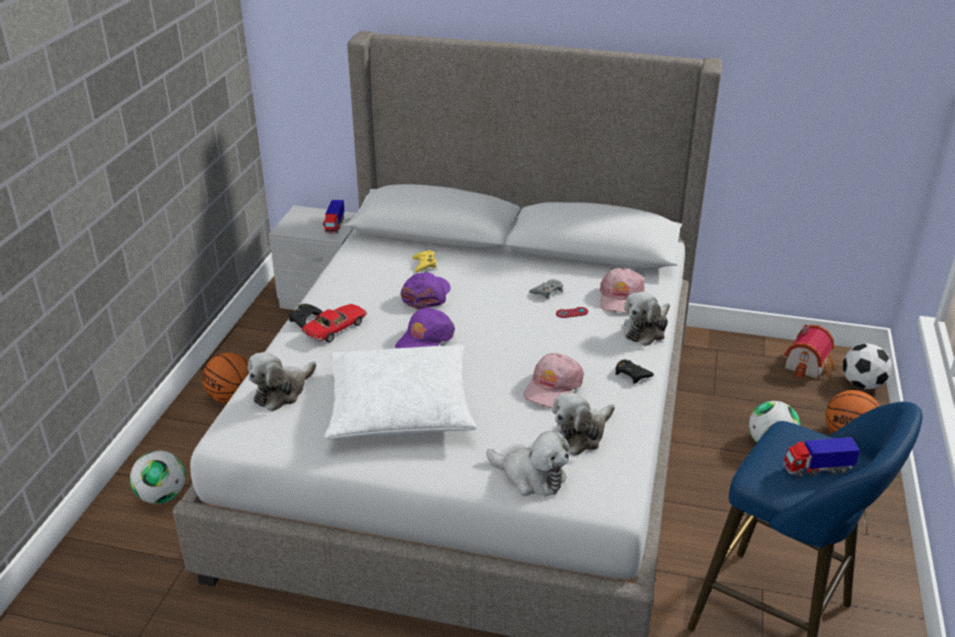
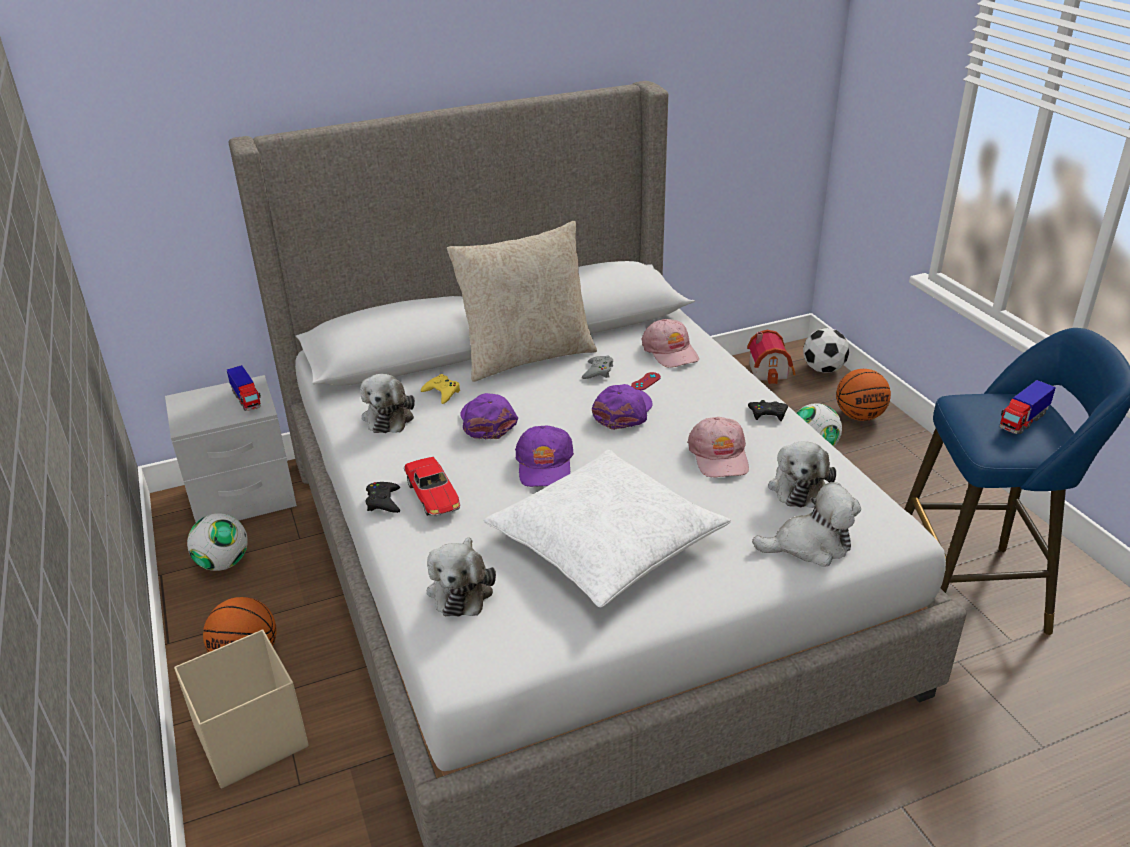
camera: 35 degrees left, 0 degrees up
(162, 496) = (280, 814): football -> football (223, 563)
(188, 446) = (250, 739): none -> beige storage box
(336, 329) = (433, 496): toy car -> toy car turned 150 degrees clockwise
(511, 261) = (527, 356): none -> beige pillow
(525, 327) = (623, 412): none -> purple cap
(646, 329) = (727, 370): plush toy -> plush toy (389, 416)

